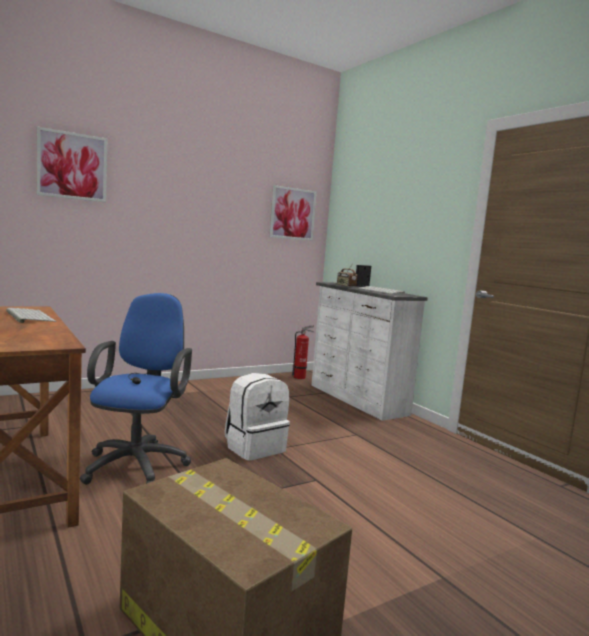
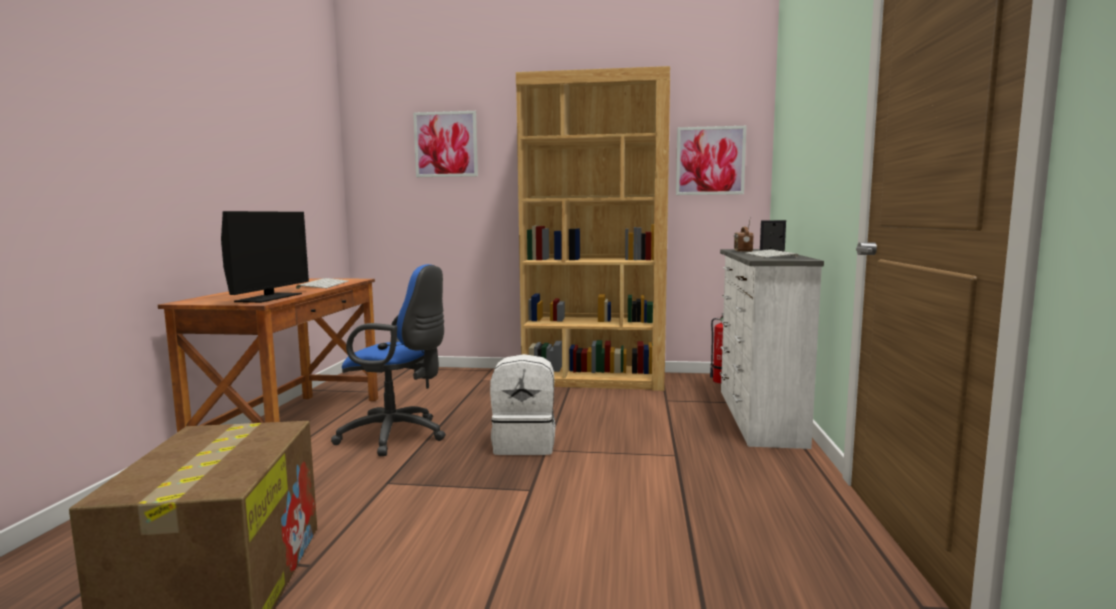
camera: 40 degrees right, 0 degrees up
(45, 337) = (269, 297): none -> monitor
(138, 464) = (398, 436): blue office chair -> blue office chair turned 60 degrees clockwise
(215, 387) = (594, 380): none -> brown bookcase

